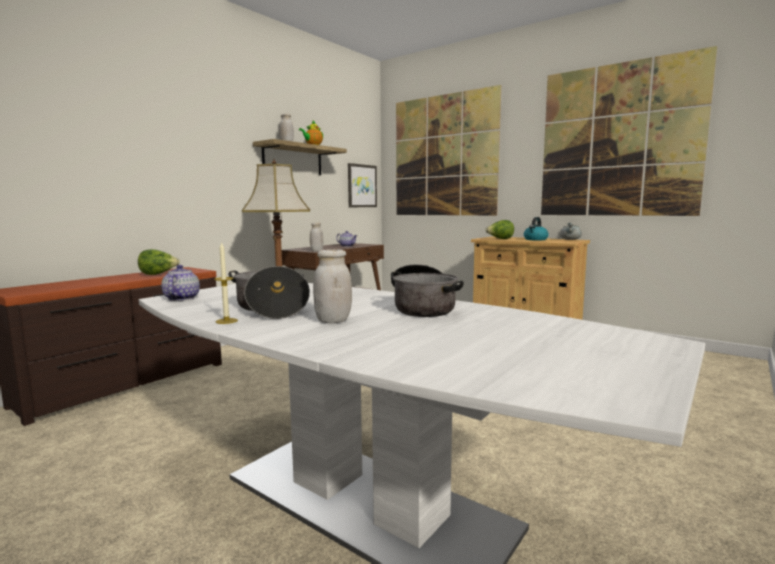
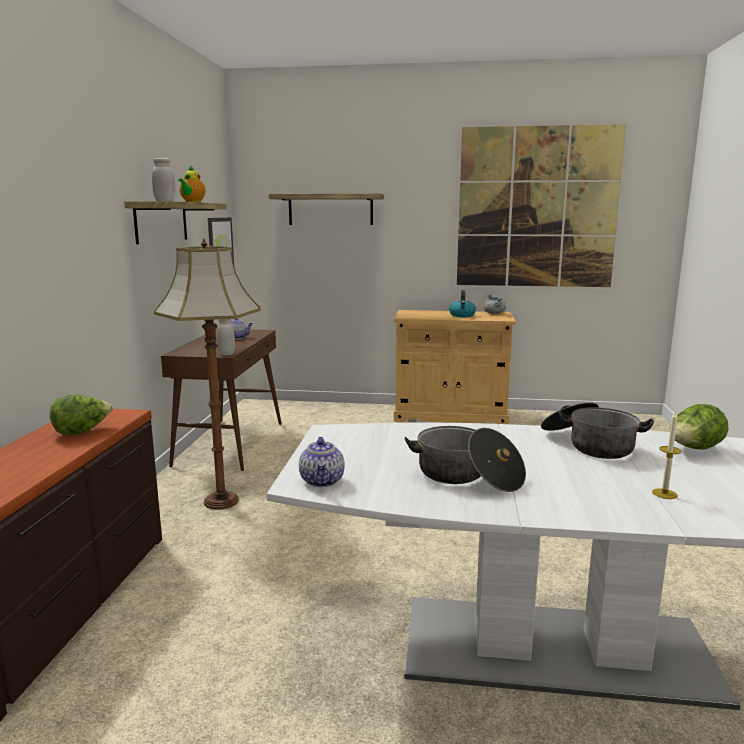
camera: 30 degrees left, 5 degrees up
(181, 298) = (322, 481): teapot -> teapot turned 150 degrees counterclockwise
(226, 321) = (480, 506): candle -> candle (664, 494)
(333, 320) = (567, 481): white jar -> none
(444, 156) = (330, 209): picture -> shelf
(500, 239) = (425, 316): lettuce -> lettuce (693, 449)

